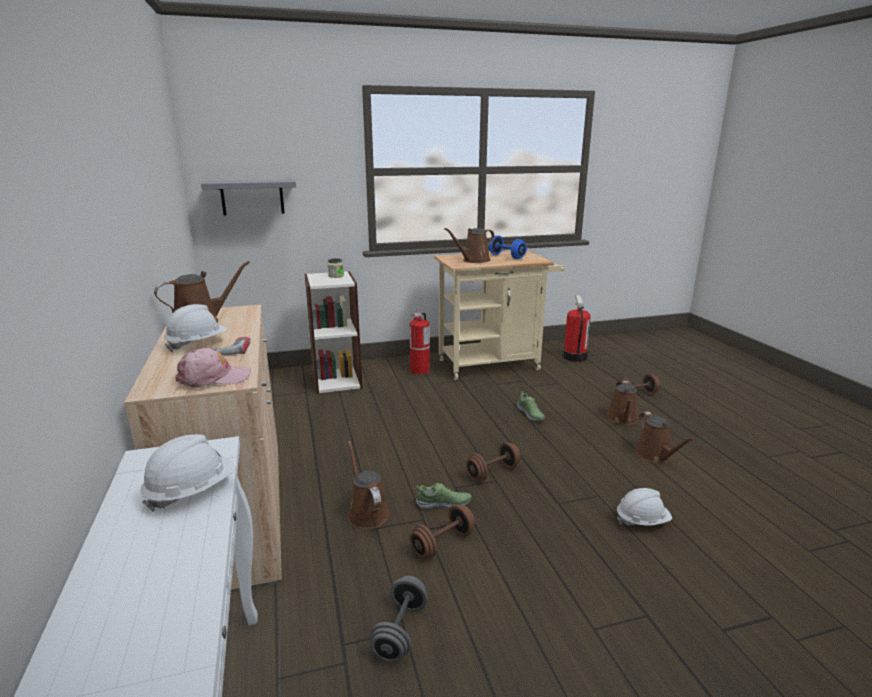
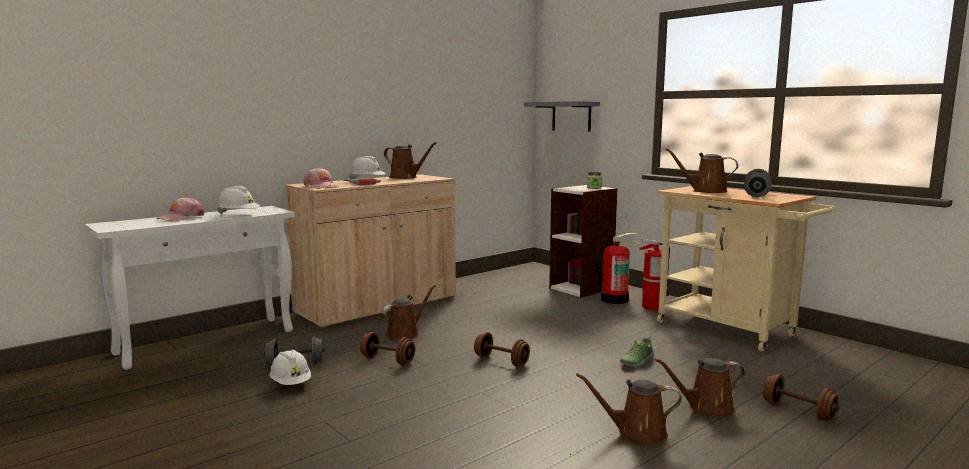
camera: 65 degrees right, 10 degrees down
(132, 569) = (181, 218): none -> pink cap
(443, 504) = (437, 352): shoe -> none
(506, 256) = (756, 194): blue dumbbell -> grey dumbbell
(574, 356) = (850, 364): fire extinguisher -> fire extinguisher (614, 299)
(642, 521) = (486, 432): white hard hat -> white hard hat (291, 383)
(655, 455) = (636, 433): brown watering can -> brown watering can turned 45 degrees clockwise

